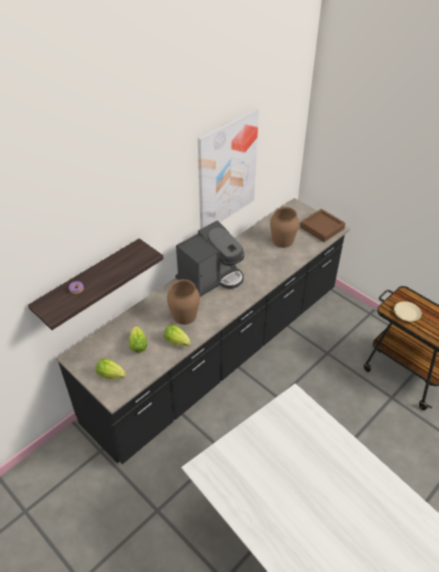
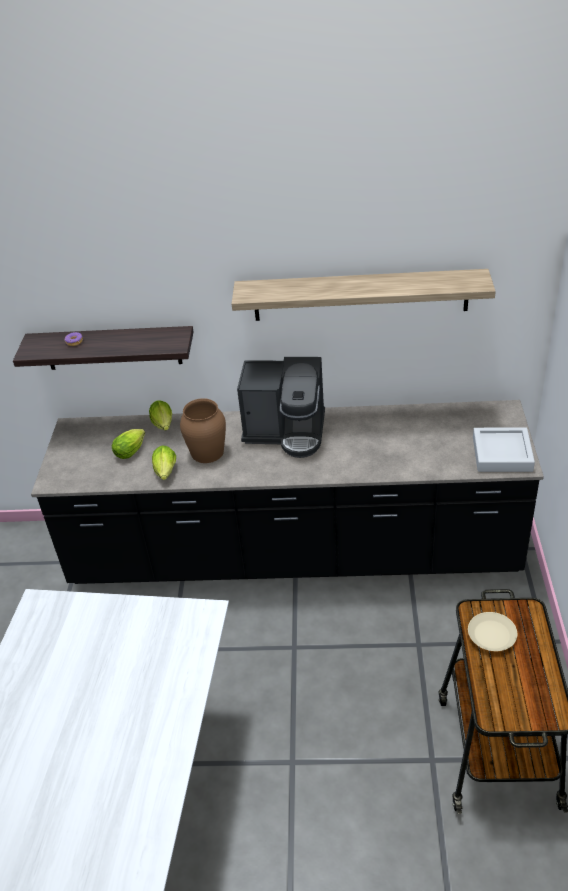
camera: 50 degrees right, 5 degrees down
(113, 375) = (74, 463): lettuce -> lettuce (164, 426)
(226, 171) = (360, 295): picture -> shelf
(282, 241) = (426, 440): brown vase -> none
(322, 228) = (502, 454): brown tray -> grey tray

